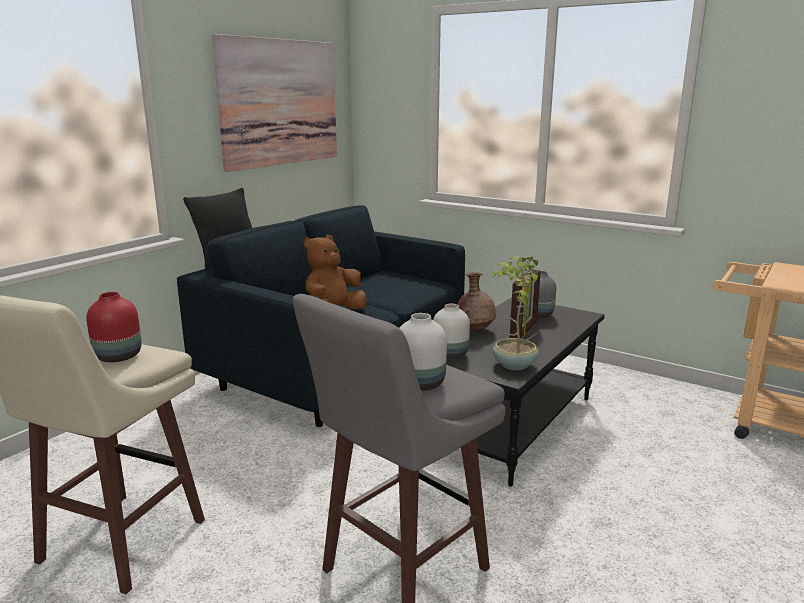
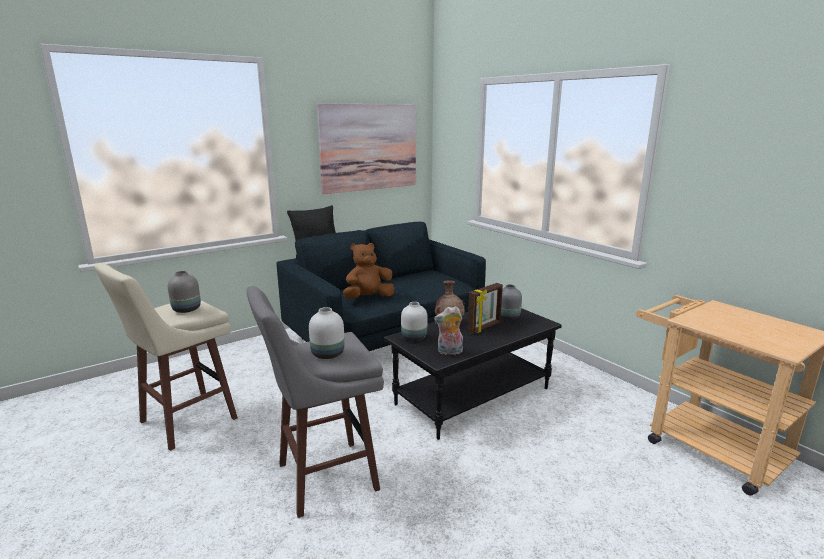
camera: 20 degrees right, 0 degrees up
(117, 356) = (186, 309): red vase -> grey vase
(513, 365) = (449, 352): potted plant -> plush toy

